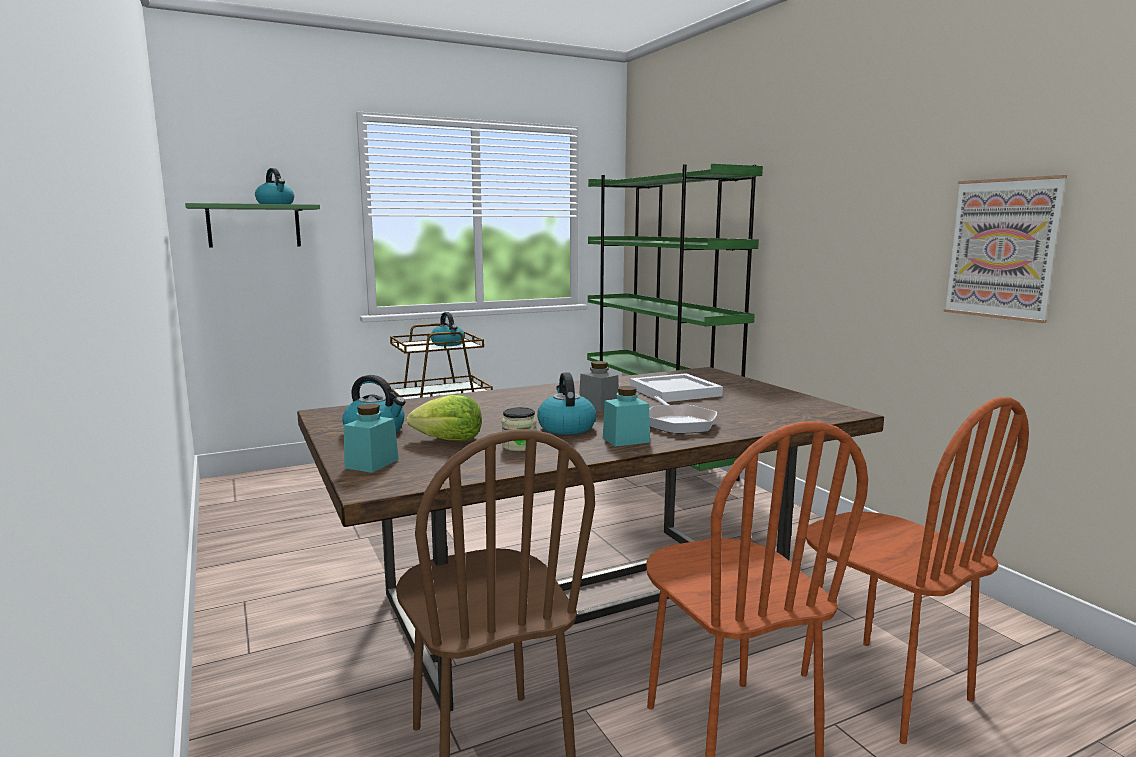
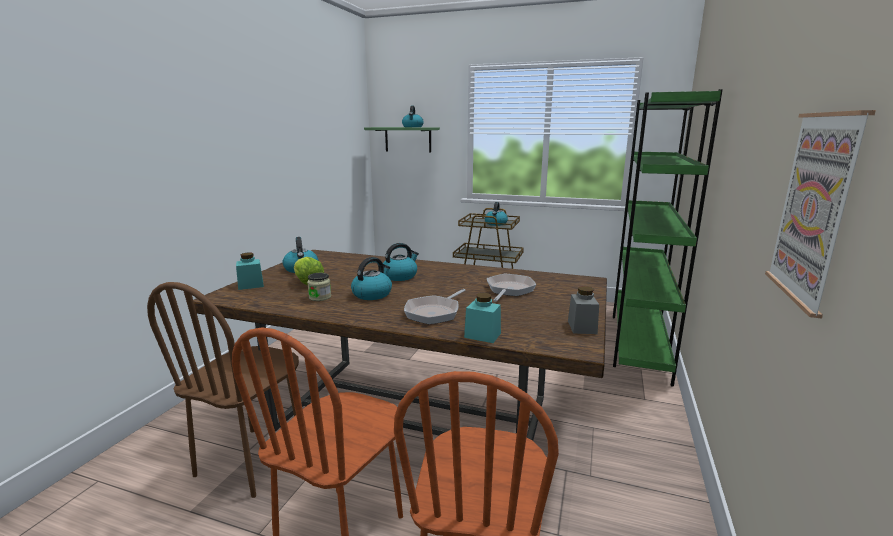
camera: 45 degrees right, 5 degrees up
(533, 407) = (400, 276): none -> kettle
(598, 407) = (430, 286): grey jar -> grey jar (582, 327)
(626, 440) = (372, 312): turquoise jar -> turquoise jar (482, 335)
(674, 392) = (509, 290): white tray -> frying pan

